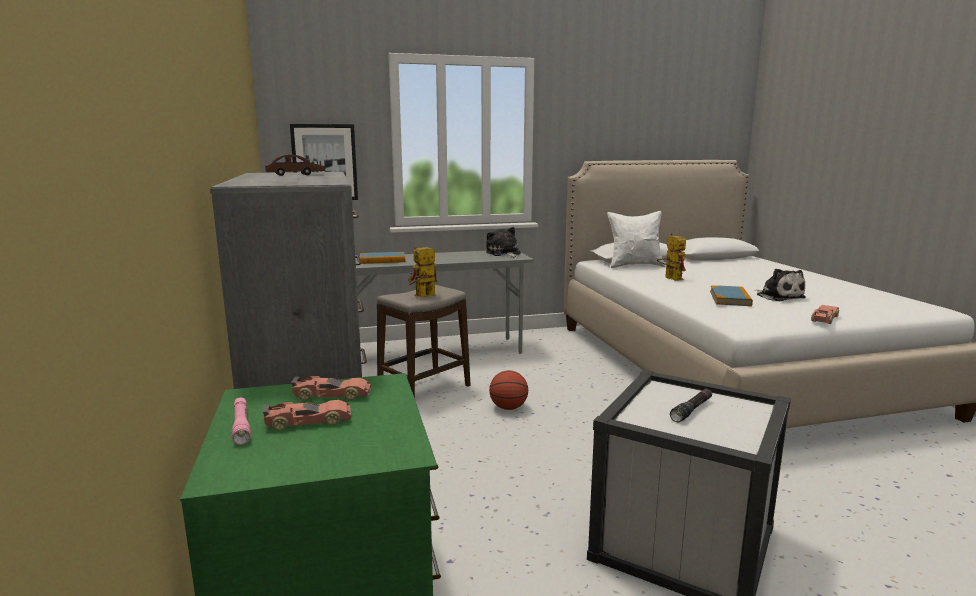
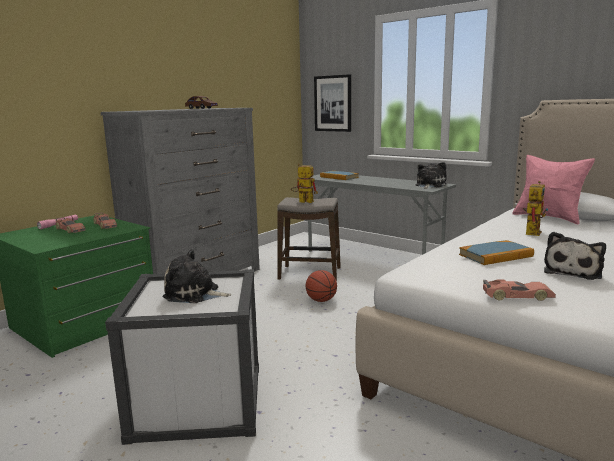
camera: 55 degrees right, 0 degrees up
(634, 266) = (548, 217): white pillow -> pink pillow
(692, 410) = (194, 294): black flashlight -> plush toy

